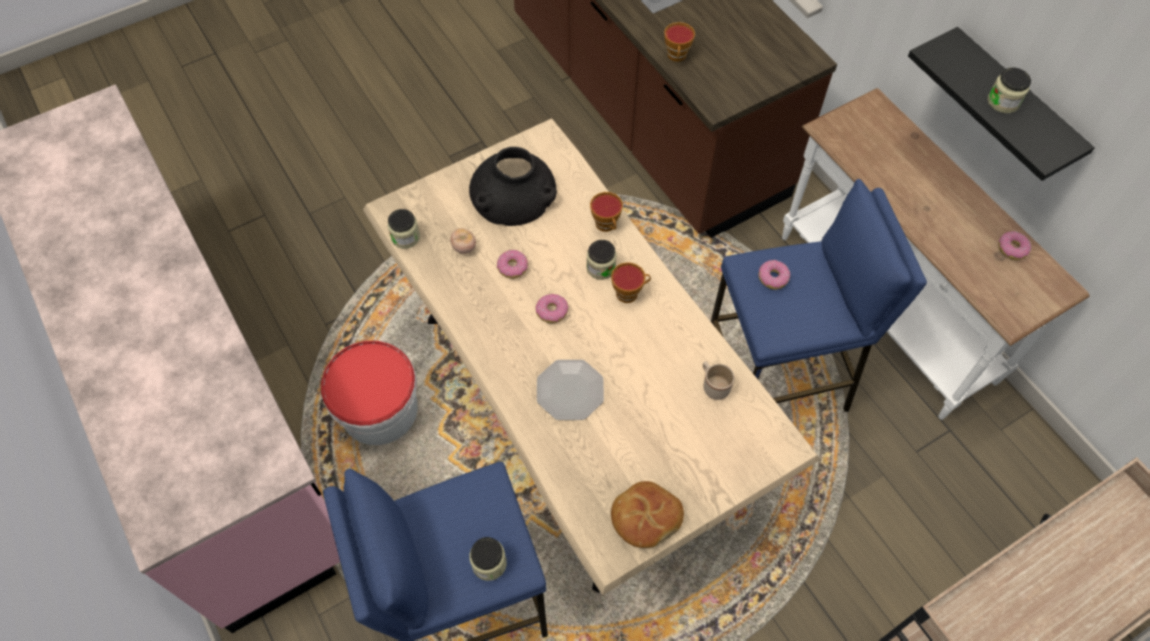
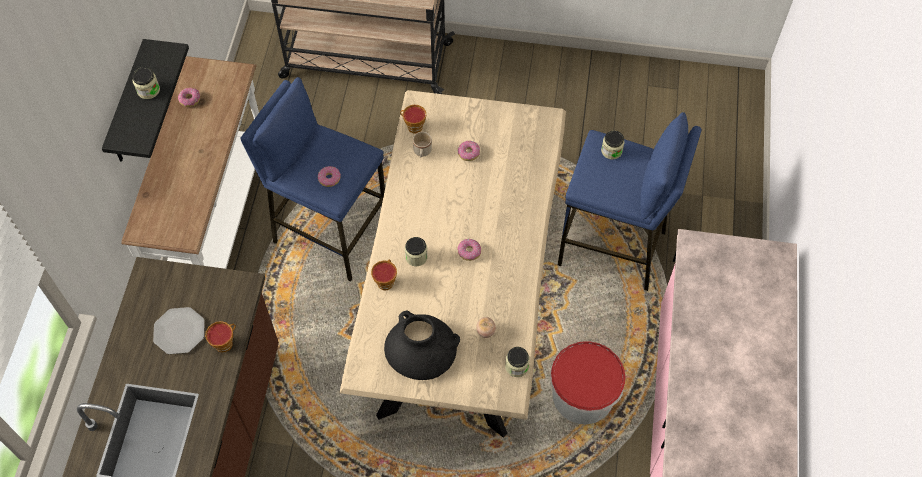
camera: 140 degrees left, 0 degrees up
(513, 267) = (467, 295): donut -> donut (468, 153)
(570, 391) = (499, 202): plate -> plate (179, 331)
(629, 292) = (415, 230): cup -> cup (413, 126)
(645, 517) = (518, 121): bread -> none

